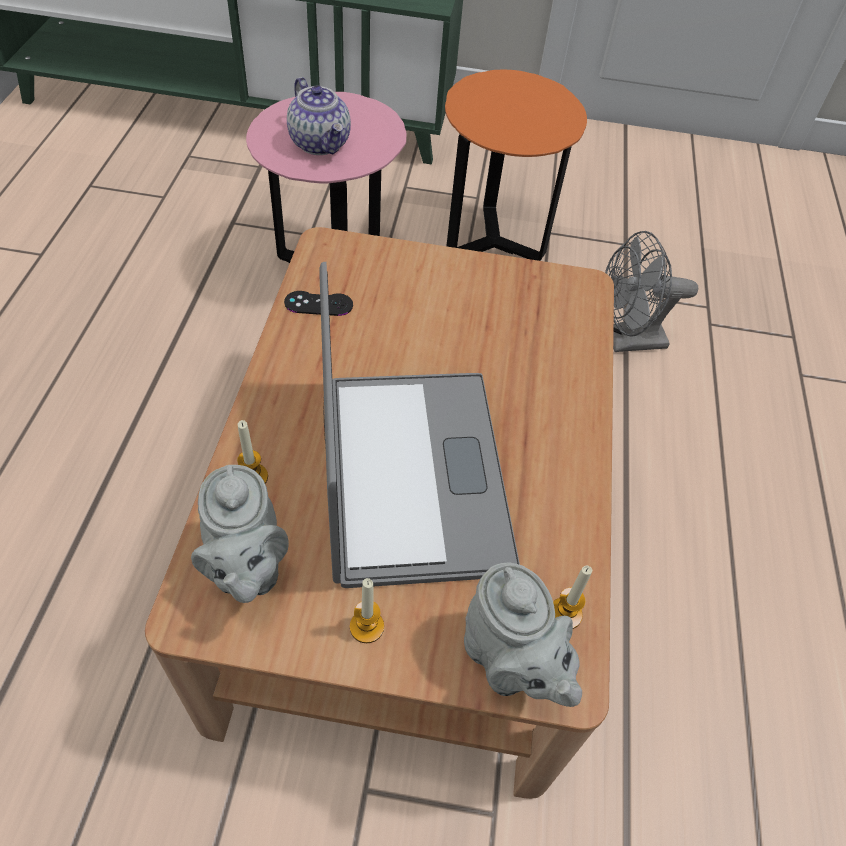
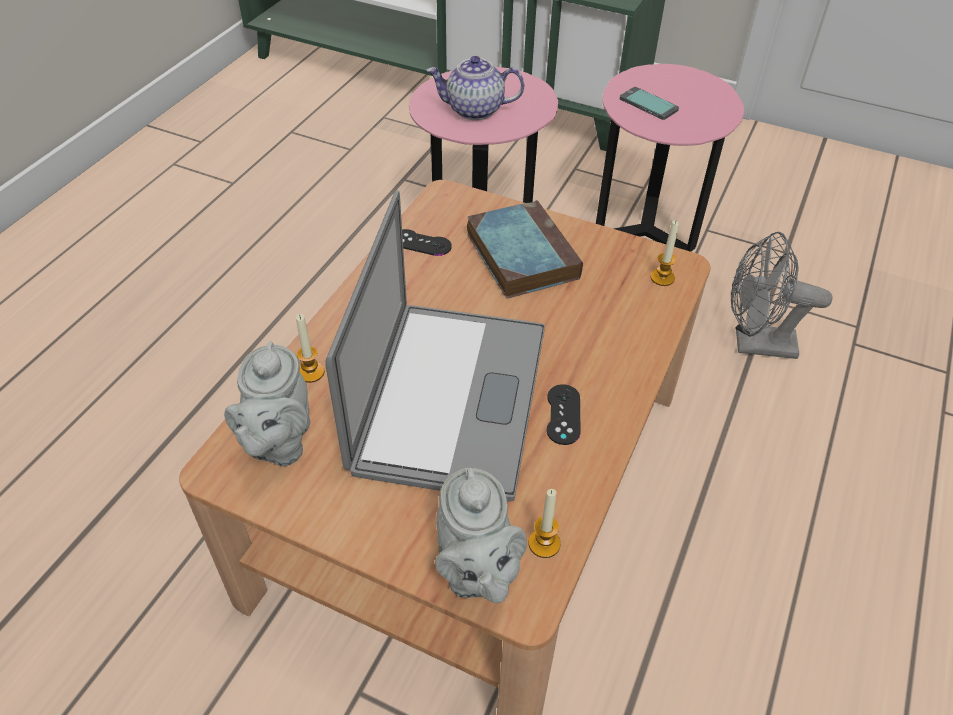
camera: 20 degrees right, 5 degrees down
(321, 144) = (474, 110): teapot -> teapot turned 105 degrees clockwise
(366, 627) = (361, 512): candle -> candle (662, 278)
(426, 299) = (520, 254): none -> book
(493, 242) = (646, 231): orange side table -> pink side table
(494, 116) = (648, 104): none -> phone
(532, 468) = (563, 414): none -> black game controller

